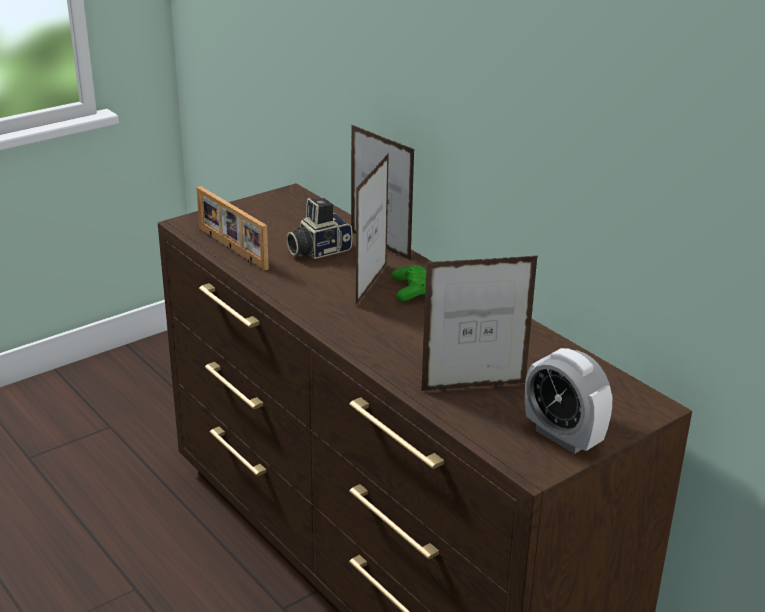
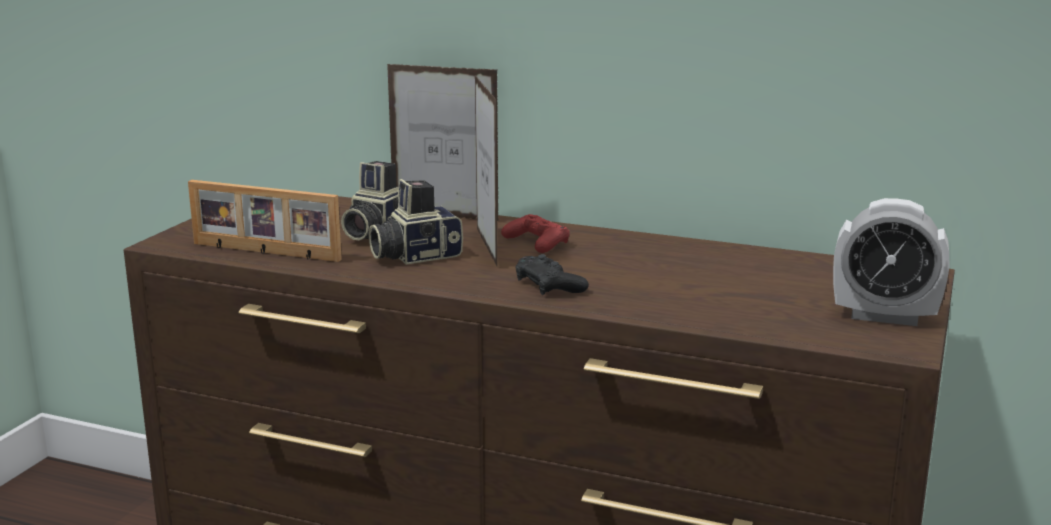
camera: 30 degrees left, 10 degrees down
(317, 279) = (415, 256): none -> camera
(369, 332) = (549, 285): none -> black game controller
(411, 289) = (536, 242): green game controller -> red game controller
(474, 387) = (733, 301): picture frame -> none

